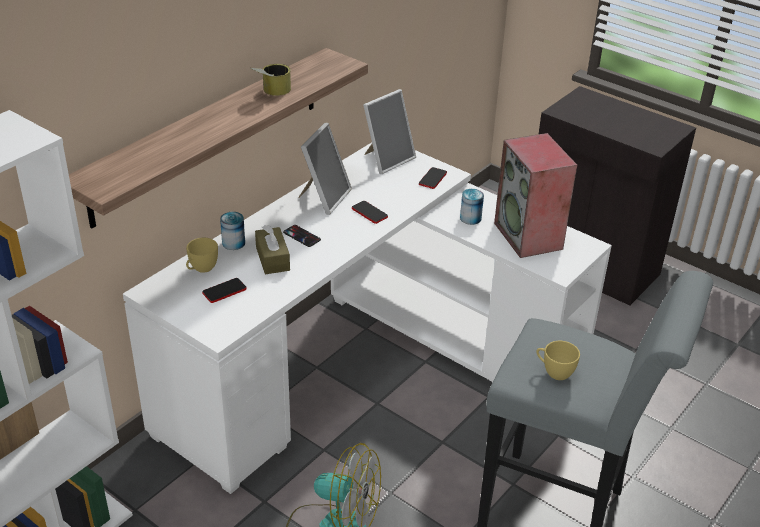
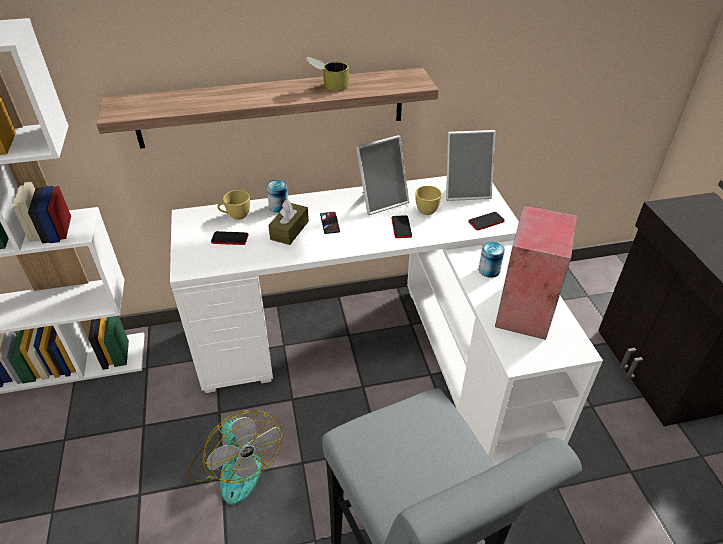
camera: 40 degrees right, 5 degrees up
(554, 372) = (388, 455): yellow cup -> yellow cup (425, 209)

